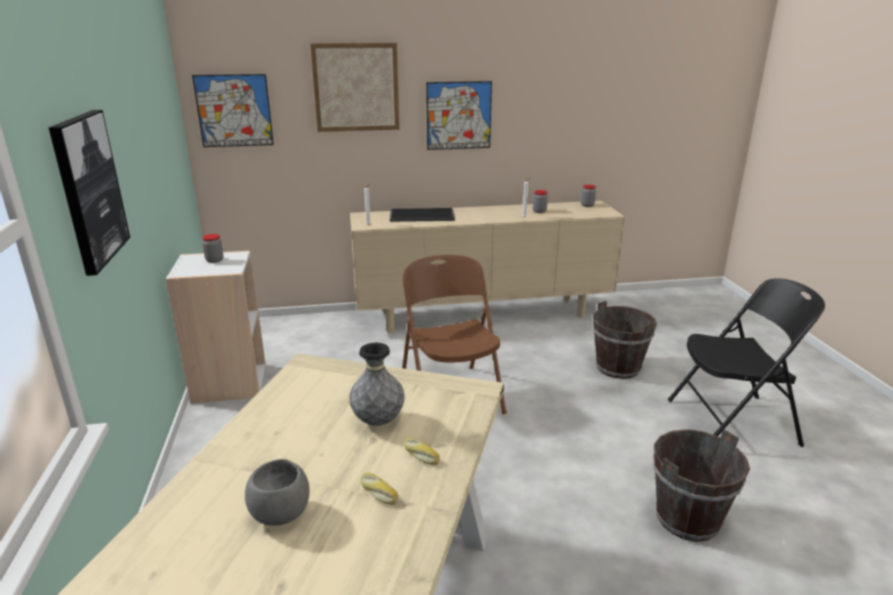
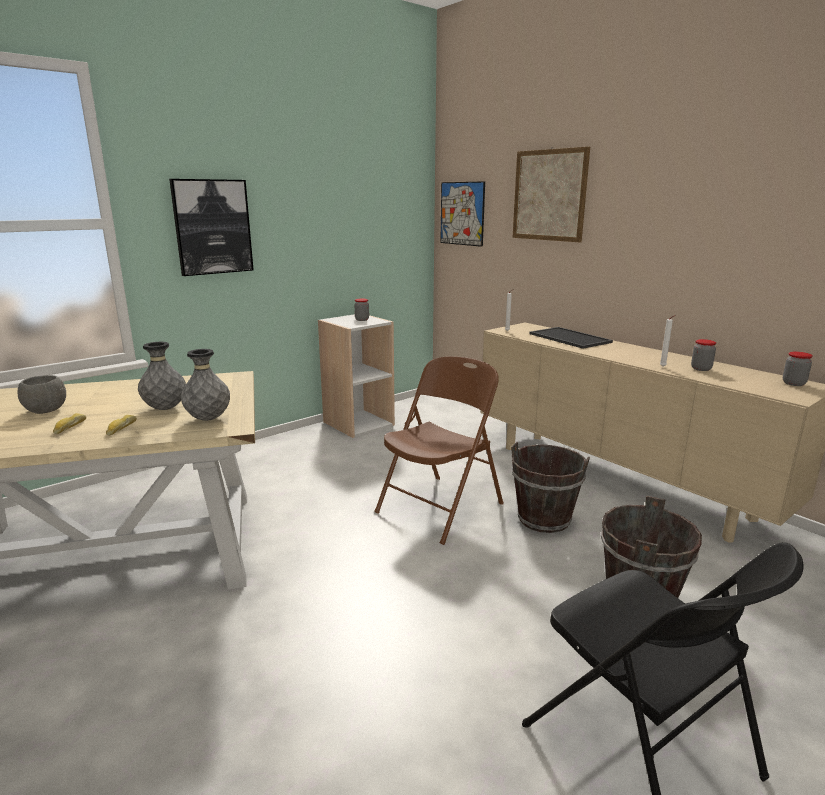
camera: 60 degrees right, 5 degrees down
(441, 399) = (208, 419): none -> grey vase
(458, 115) = (645, 232): picture -> none
(687, 519) = (354, 731): brown bucket -> brown bucket (543, 519)

